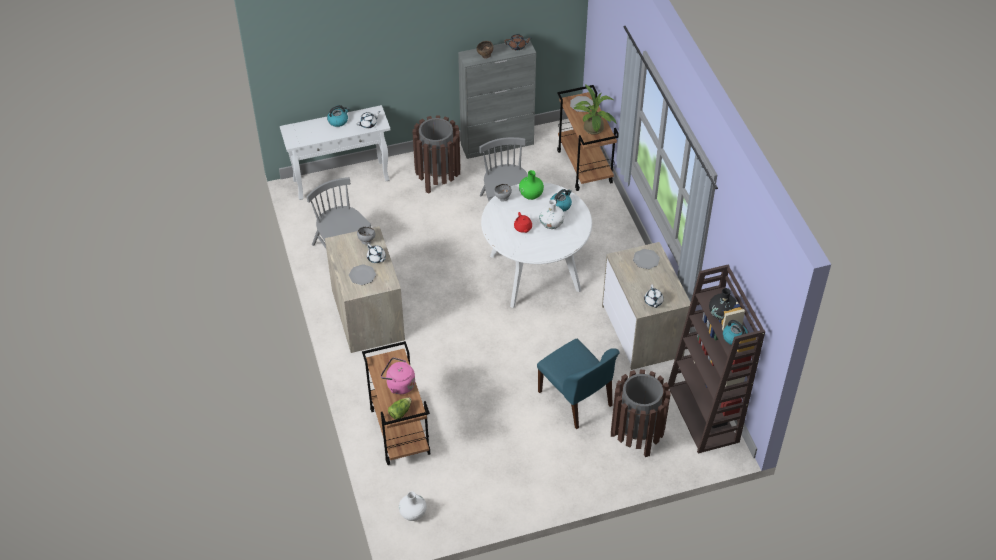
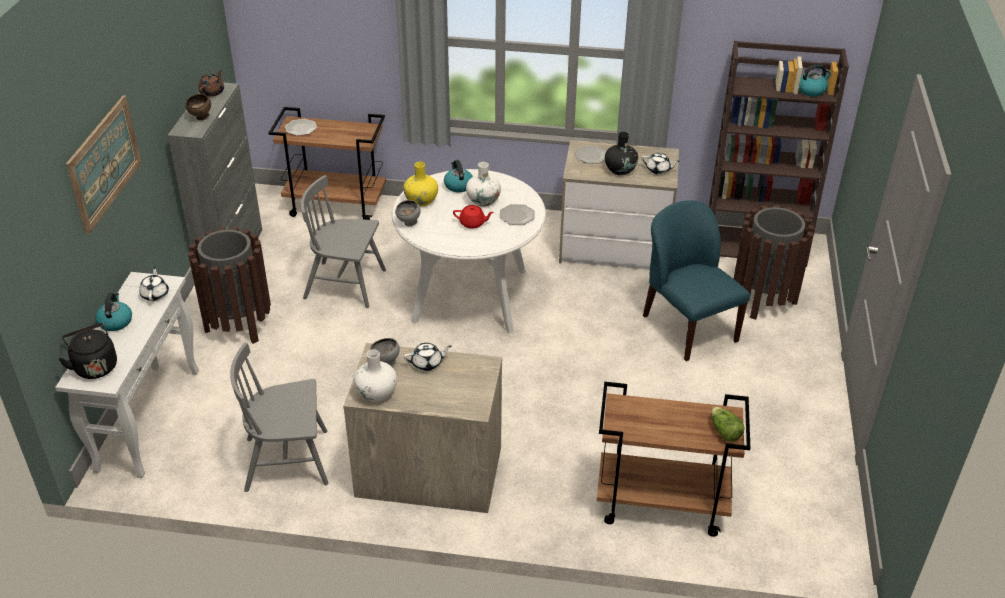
camera: 65 degrees left, 10 degrees down
(301, 131) = (94, 366): none -> black kettle
(362, 275) = (450, 387): plate -> plate (517, 215)
(381, 44) = (104, 163): none -> picture
(399, 385) = (673, 418): pink kettle -> none
(413, 513) = (810, 535): white vase -> white vase (376, 393)
(531, 194) = (421, 201): green vase -> yellow vase
(576, 399) = (688, 327): blue chair -> blue chair turned 105 degrees counterclockwise
(594, 130) = (351, 133): potted plant -> none
(721, 314) = (772, 87): black vase -> black vase (620, 170)

